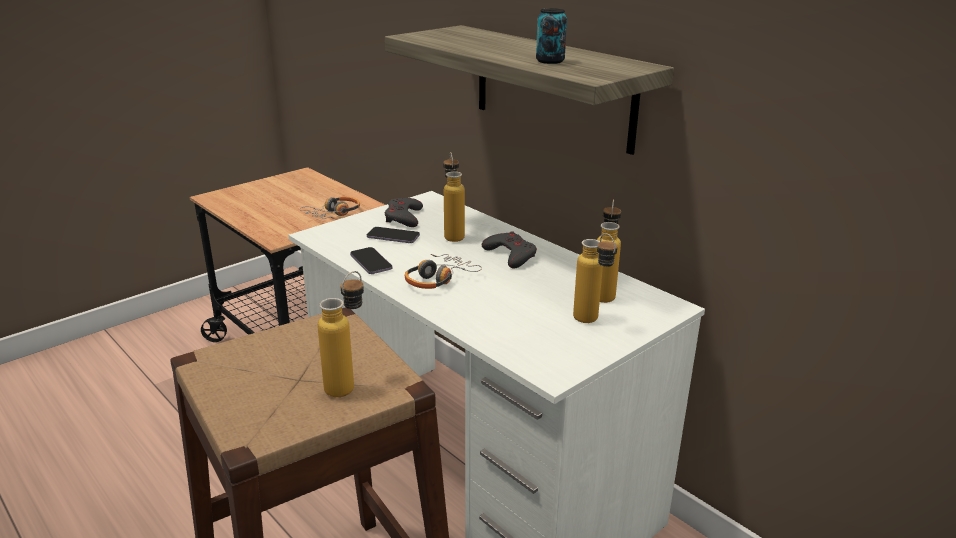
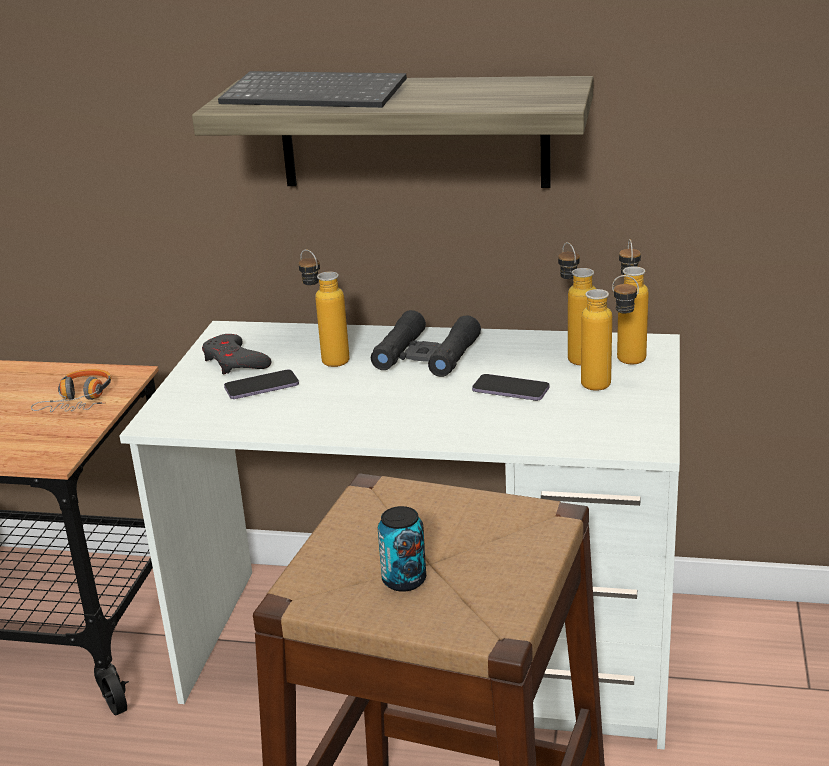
camera: 35 degrees left, 0 degrees up
(348, 384) = (496, 538): bottle -> bottle (629, 354)
(371, 262) = (286, 423): phone -> phone (510, 390)
(438, 279) = (393, 409): headphones -> none
(473, 40) = (317, 94): none -> keyboard
(510, 255) = (426, 355): grey game controller -> black binoculars
(550, 61) = (469, 98): can -> can (404, 580)

